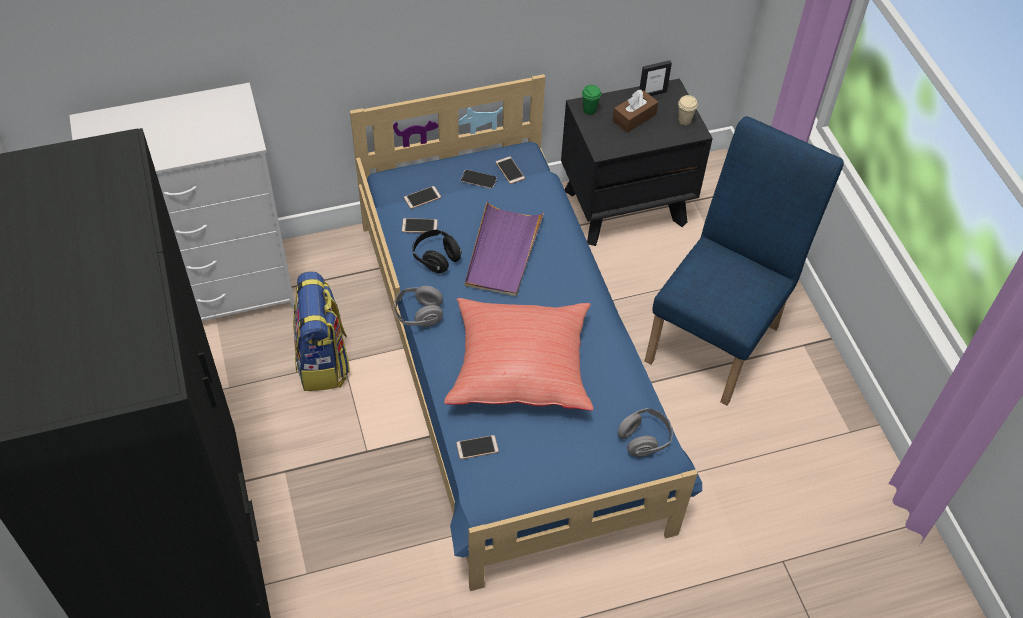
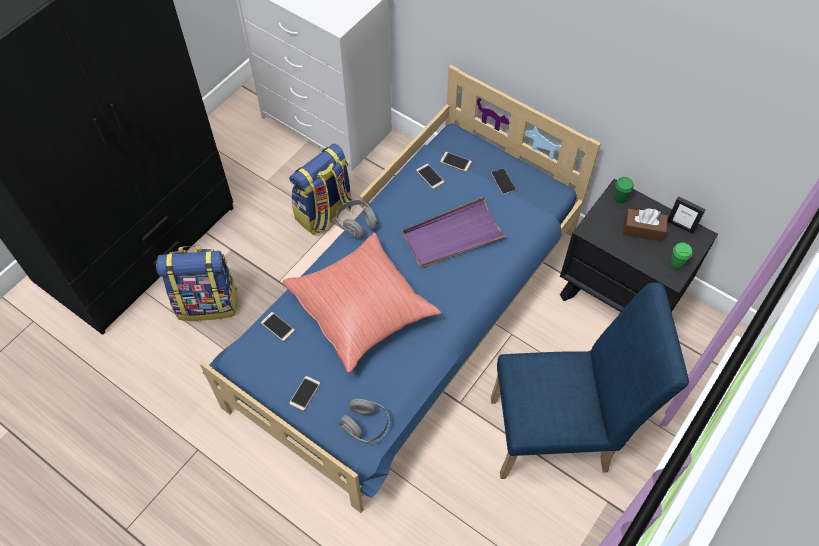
camera: 55 degrees right, 5 degrees up
(332, 531) = (208, 303): none -> backpack
(436, 258) = (412, 203): black headphones -> none
(510, 170) = (529, 193): phone -> phone (305, 393)
(684, 120) = (676, 263): beige cup -> green cup

